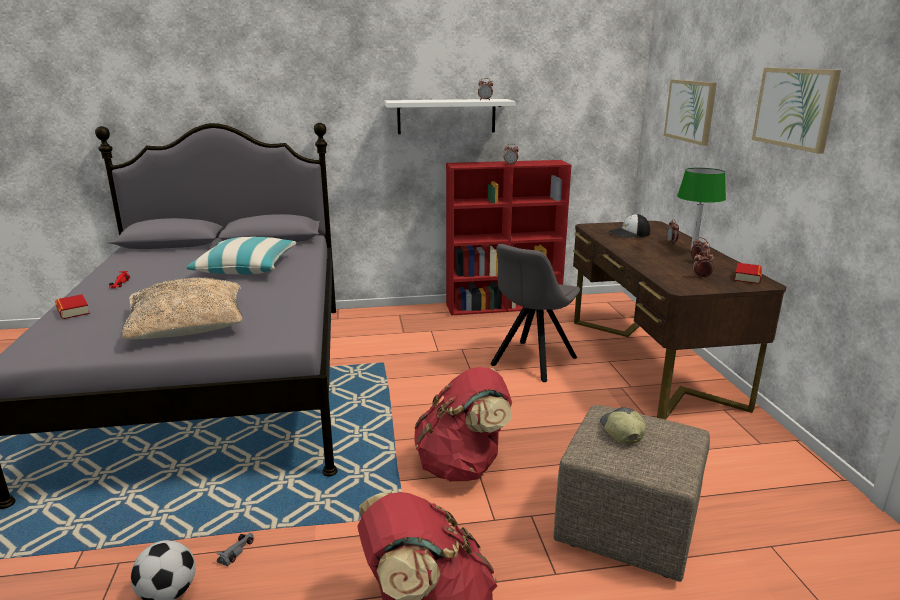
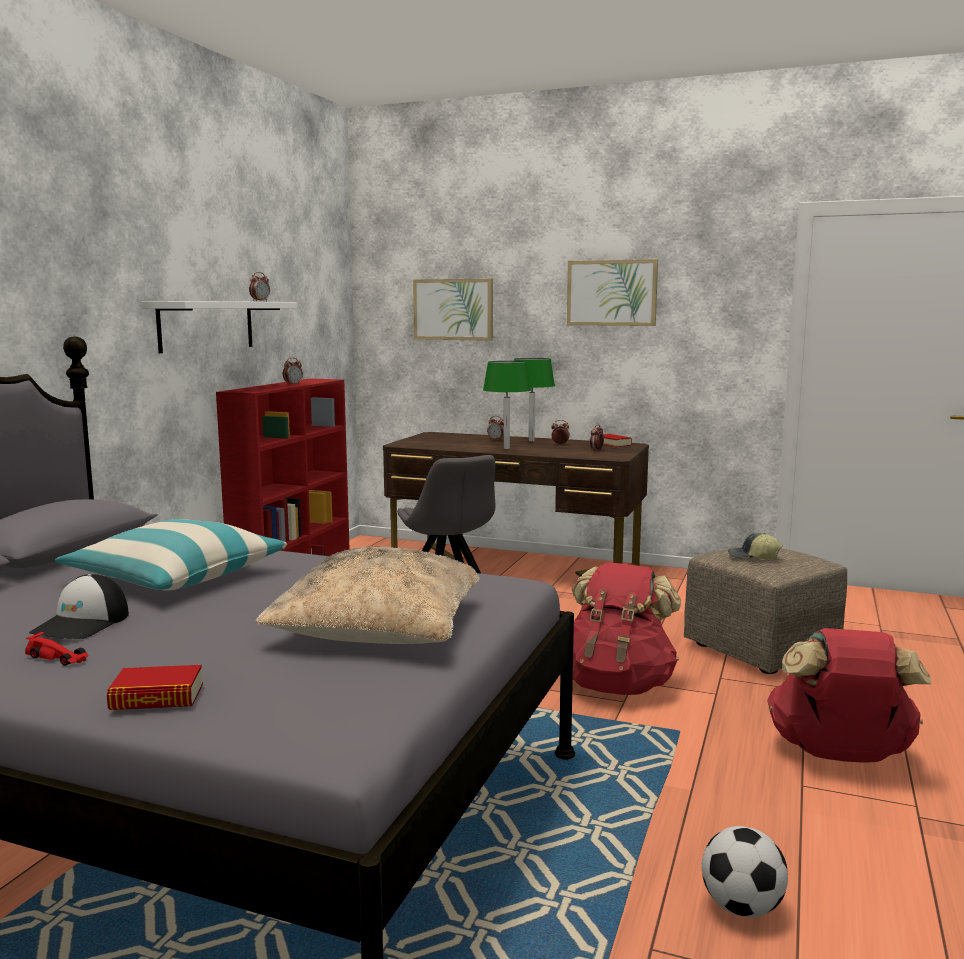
camera: 60 degrees left, 10 degrees down
(237, 550) = (680, 844): grey toy car -> none
(629, 233) = (448, 442): cap -> cap (82, 624)
(640, 251) = (506, 448): none -> green table lamp

